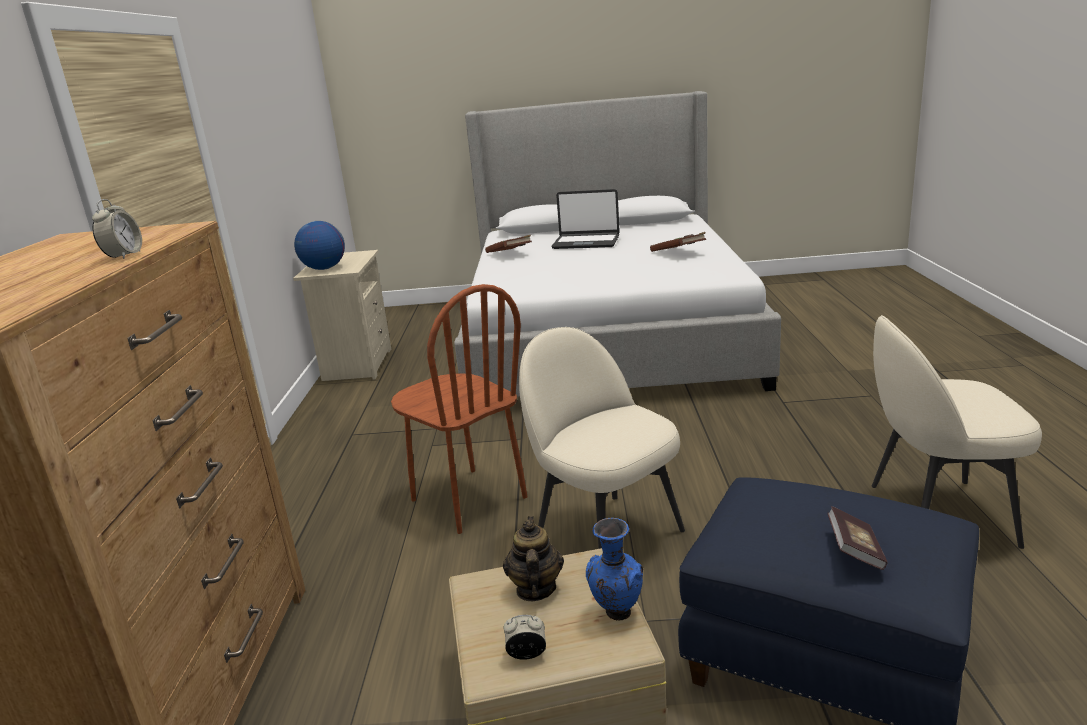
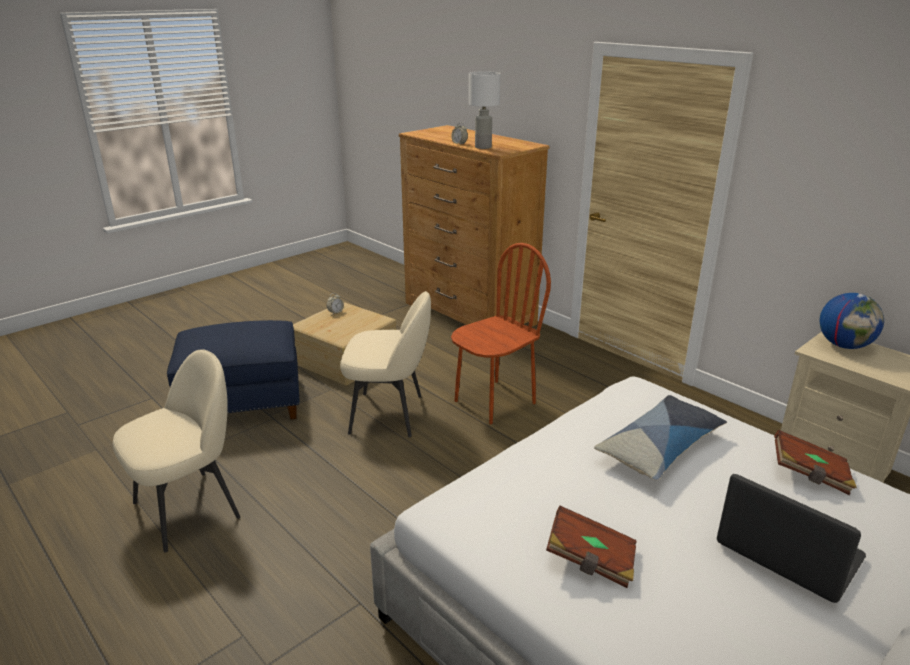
camera: 135 degrees right, 5 degrees up
(142, 241) = (483, 147): none -> white table lamp
(468, 499) = (494, 402): brown chair -> brown chair turned 135 degrees clockwise
(535, 589) = (355, 325): teapot -> none
(556, 270) = (661, 447): none -> pillow
(586, 242) = (788, 552): laptop -> laptop turned 75 degrees clockwise
(616, 613) = (316, 329): blue vase -> none
(855, 551) = (219, 327): book -> none

